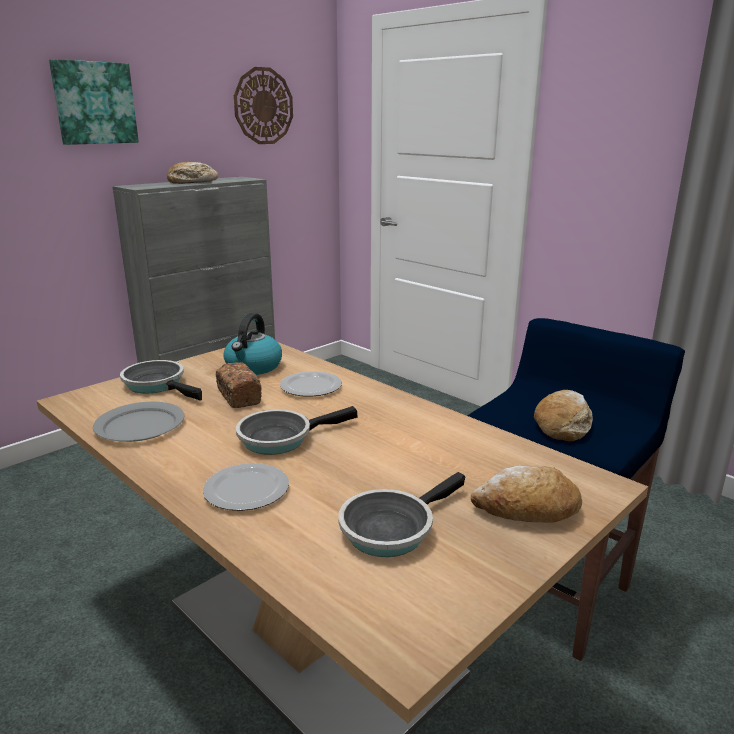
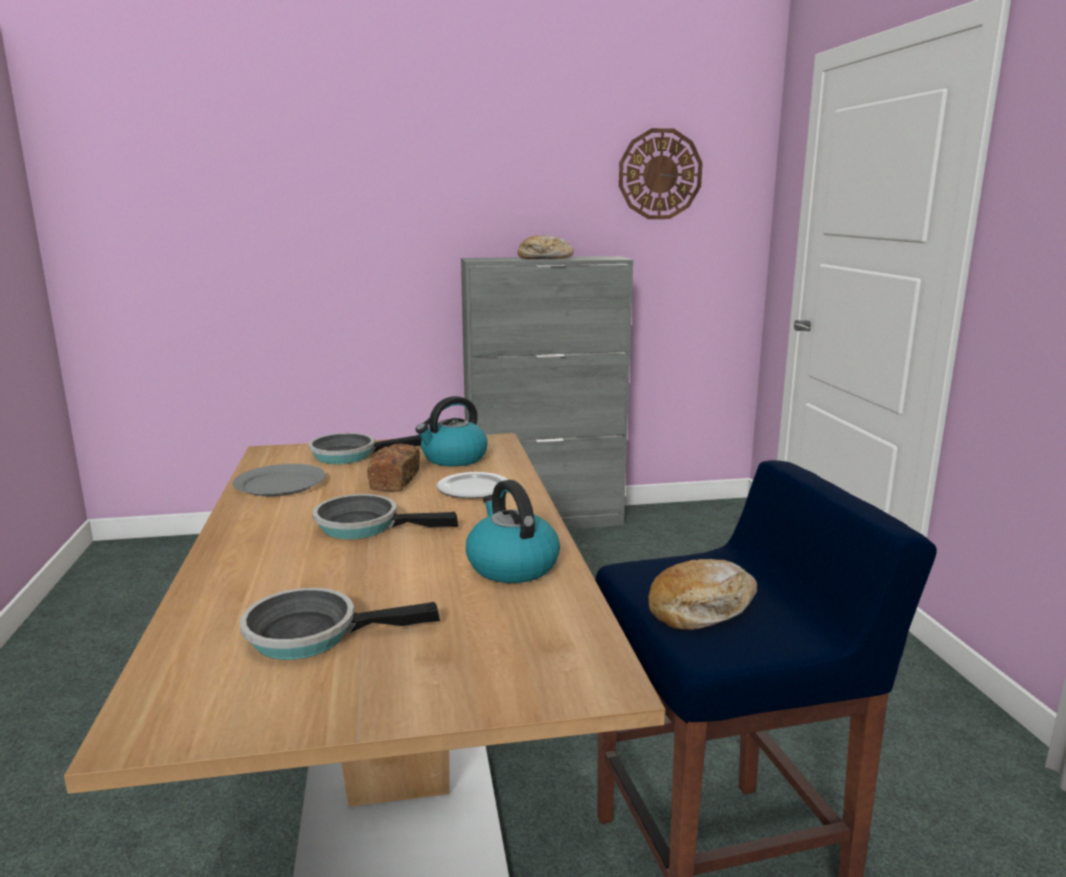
camera: 35 degrees right, 5 degrees down
(94, 103) = (453, 172): picture -> none
(158, 385) = (349, 455): frying pan -> frying pan turned 90 degrees counterclockwise
(247, 490) = (263, 559): plate -> none
(432, 433) = (511, 565): none -> kettle
(526, 509) = (467, 671): bread -> none

